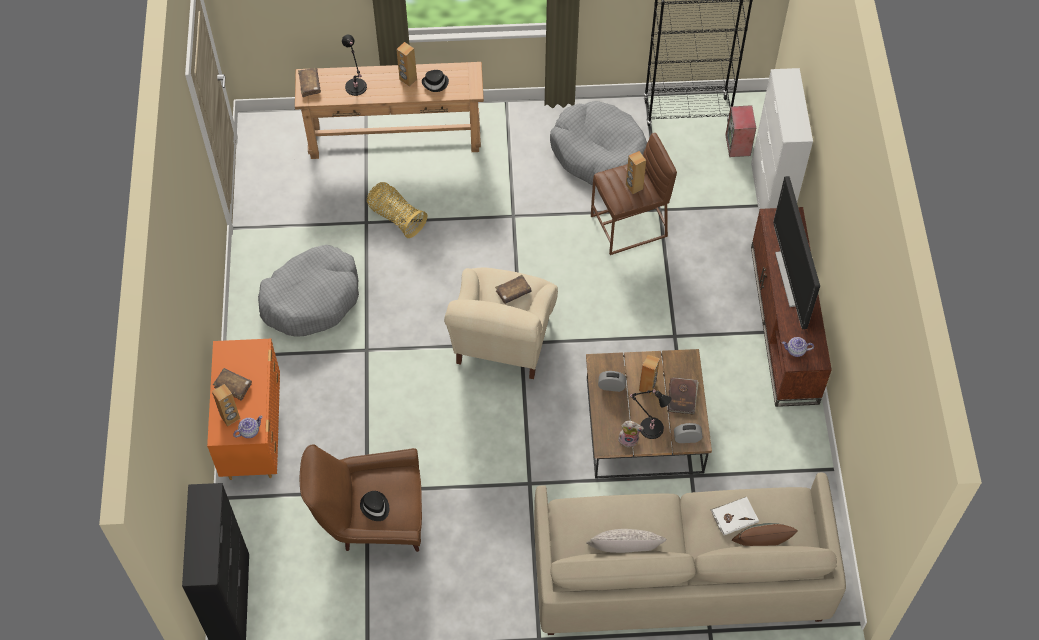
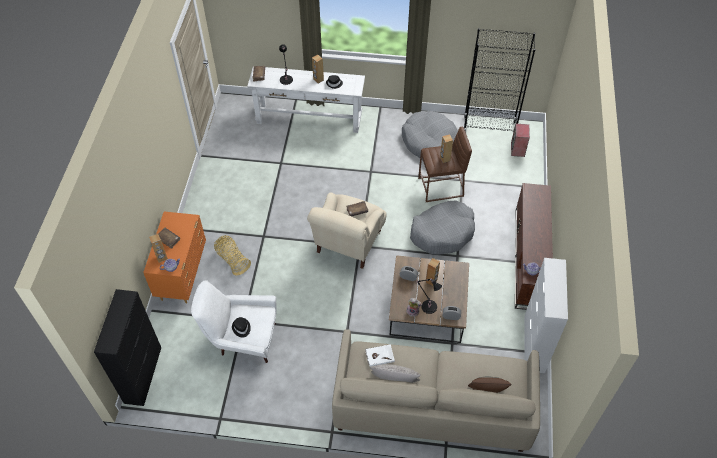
camera: 10 degrees right, 5 degrees down
(311, 298) = (237, 201): grey dog bed -> grey dog bed (442, 232)
(372, 521) = (242, 339): brown armchair -> white armchair
(395, 138) = (309, 118): brown console table -> white console table
(396, 217) = (299, 162): basket -> basket (232, 260)
(682, 396) = (453, 290): brown book -> none
(734, 516) = (472, 370): white book -> white book (379, 355)
(769, 197) = (532, 182): white cabinet -> white cabinet (534, 344)
(792, 278) = (536, 227): television -> none

